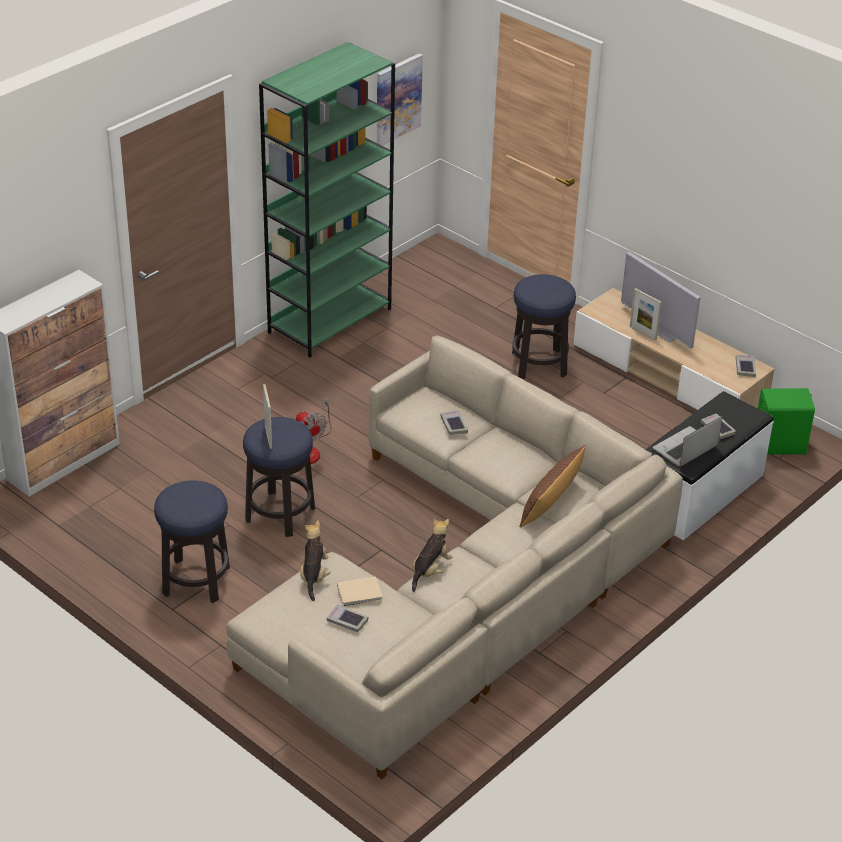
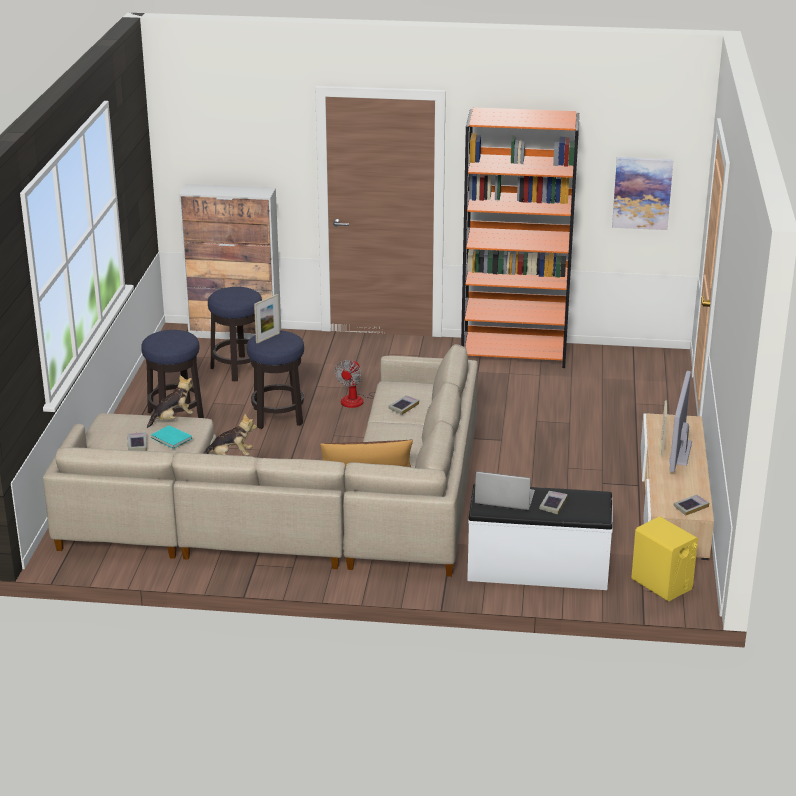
camera: 55 degrees right, 10 degrees down
(330, 320) = (514, 353): green bookcase -> orange bookcase
(361, 593) = (171, 439): beige book -> turquoise book
(539, 364) = (594, 445): stool -> stool (238, 369)
(779, 444) = (662, 584): green speaker -> yellow speaker

